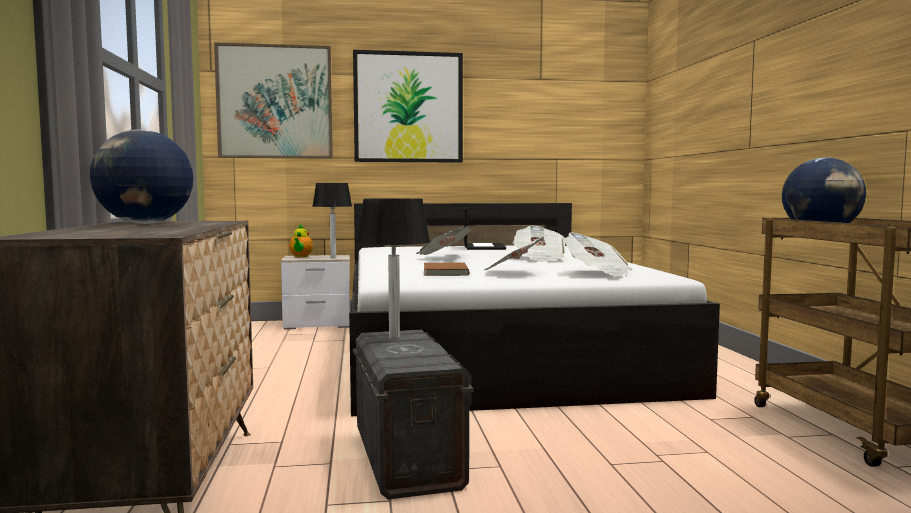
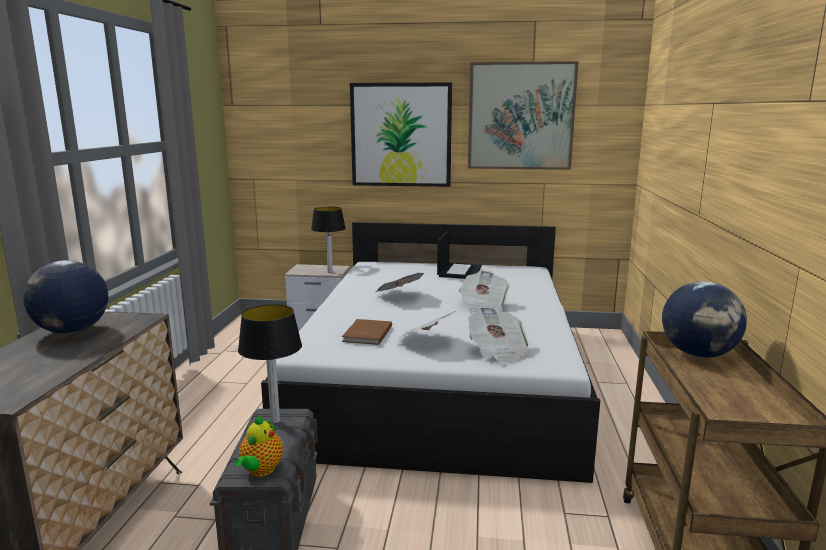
camera: 15 degrees right, 10 degrees up
(275, 102) = (284, 132): picture -> picture (521, 116)
(300, 256) = (306, 267): teapot -> teapot (260, 471)

